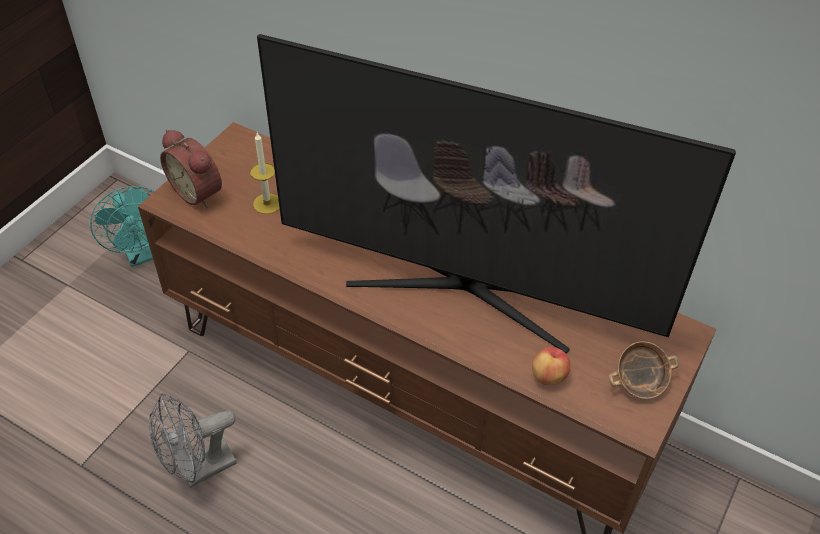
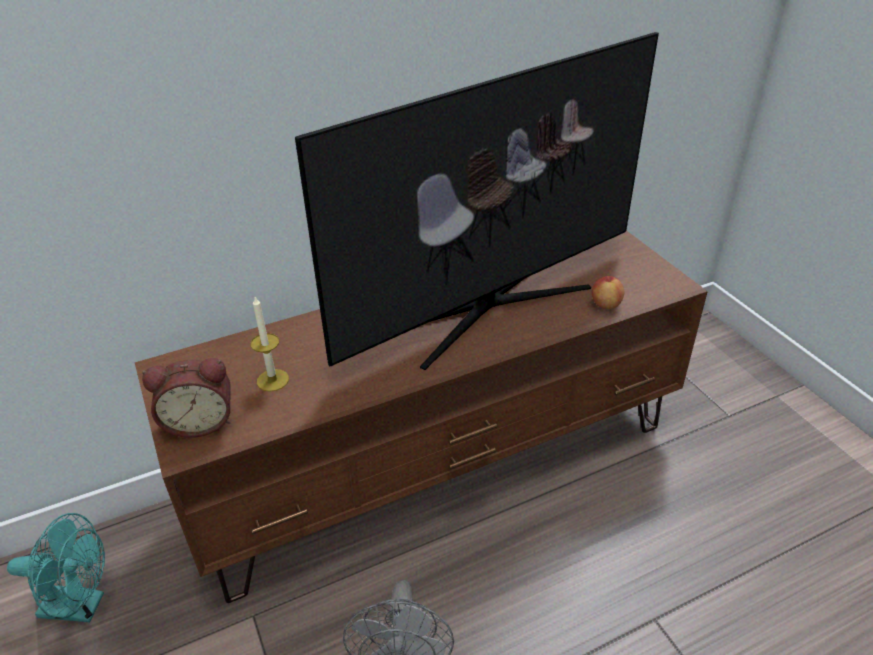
camera: 55 degrees left, 10 degrees down
(639, 383) = (640, 270): bowl -> none

